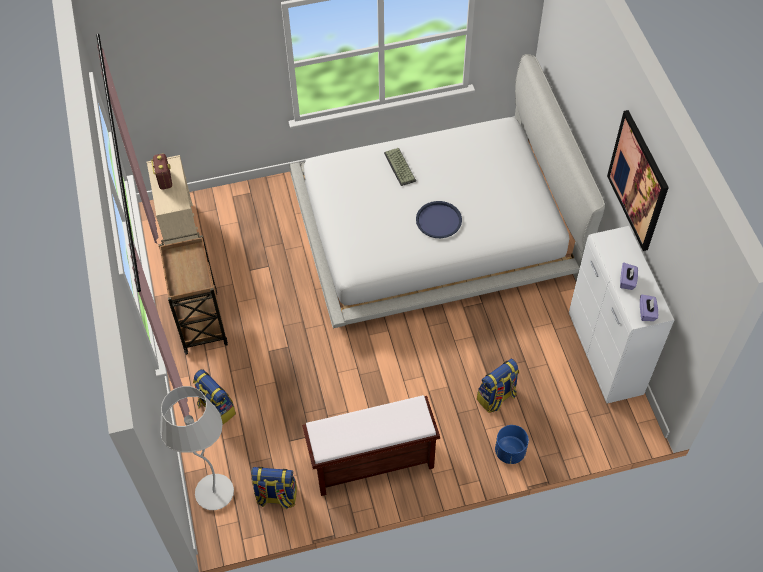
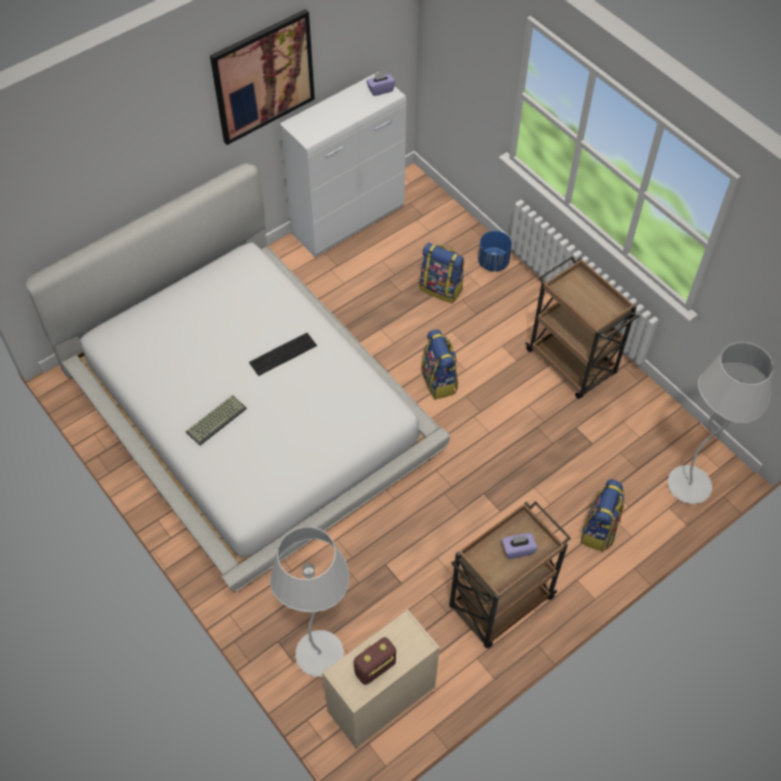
camera: 115 degrees left, 0 degrees up
(229, 211) = (319, 654): none -> white floor lamp
(276, 496) = (656, 429): backpack -> backpack (439, 381)
(371, 464) = (572, 363): brown bench -> brown cart
(438, 220) = (283, 354): blue tray -> keyboard
(627, 281) = (351, 110): purple tissue box -> purple tissue box (518, 550)

